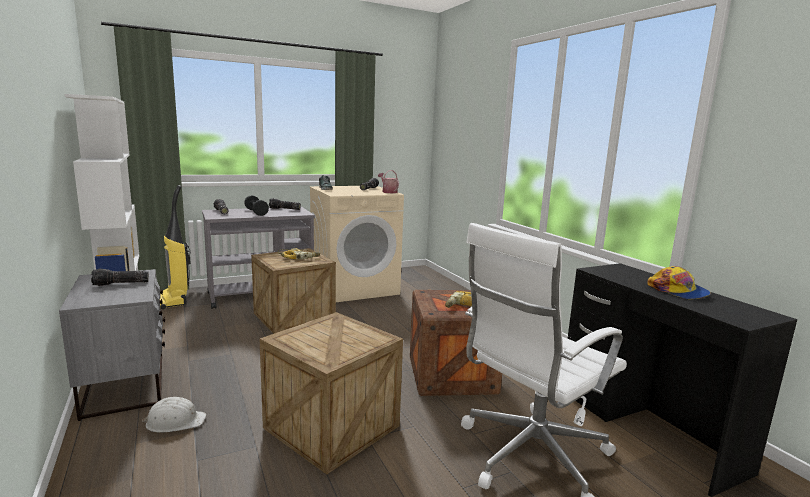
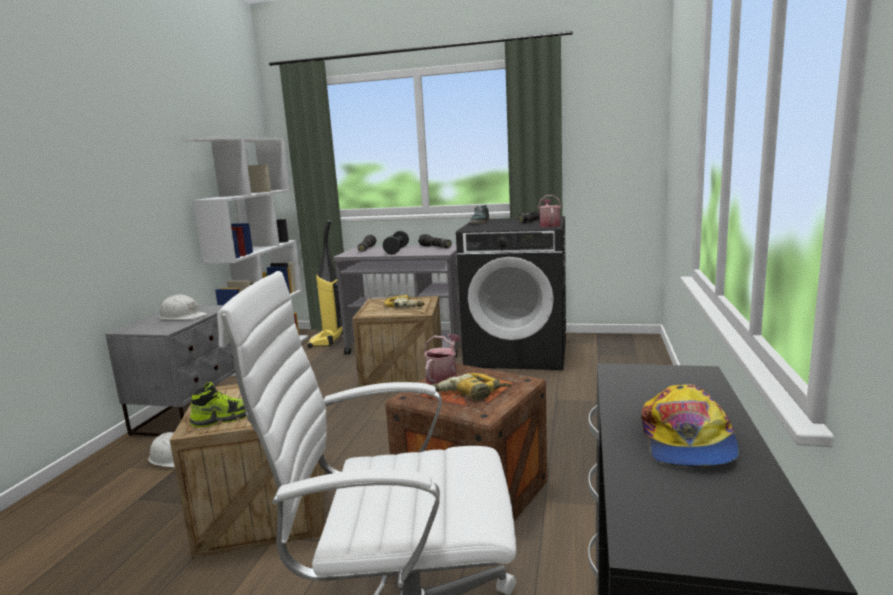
camera: 40 degrees right, 0 degrees up
(120, 284) = (182, 316): flashlight -> white hard hat
(337, 351) = (225, 418): none -> shoe
(354, 288) = (518, 352): beige washing machine -> black washing machine
(431, 298) = (443, 377): none -> watering can

